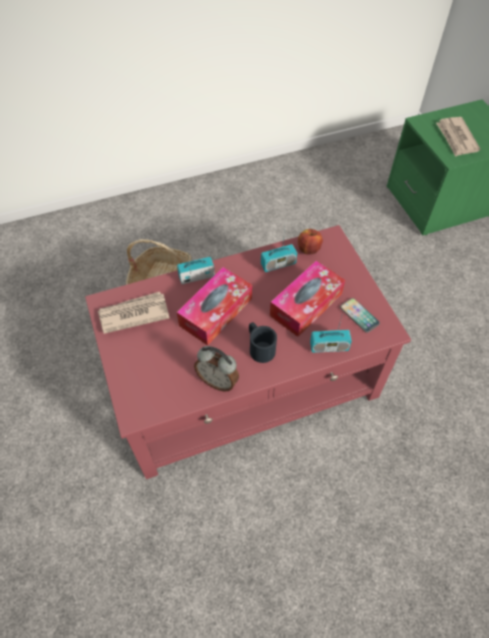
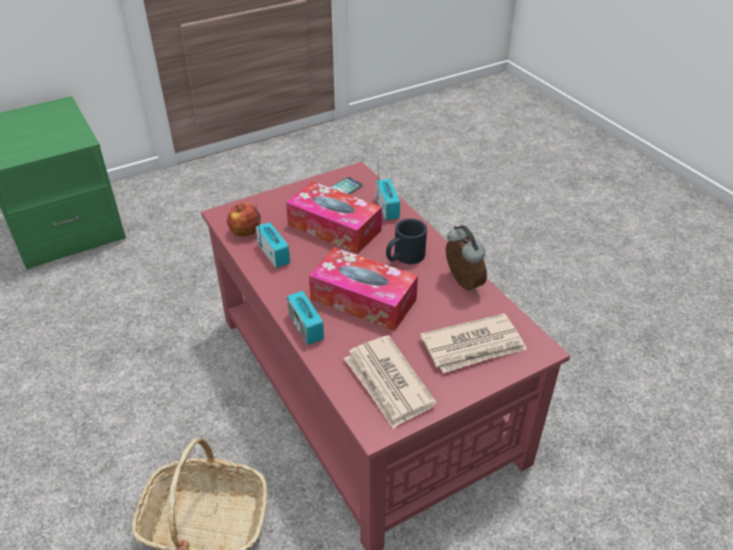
camera: 100 degrees left, 15 degrees down
(218, 381) = (461, 284): alarm clock -> alarm clock turned 45 degrees counterclockwise
(456, 138) = (43, 137): newspaper -> newspaper (474, 346)

